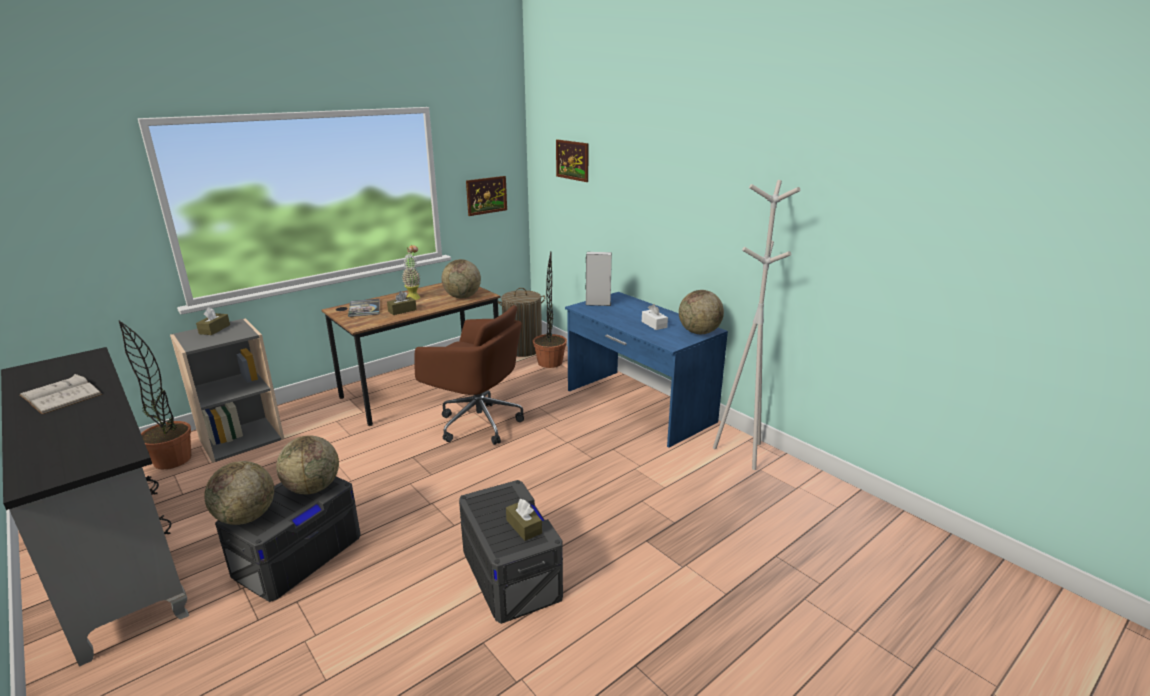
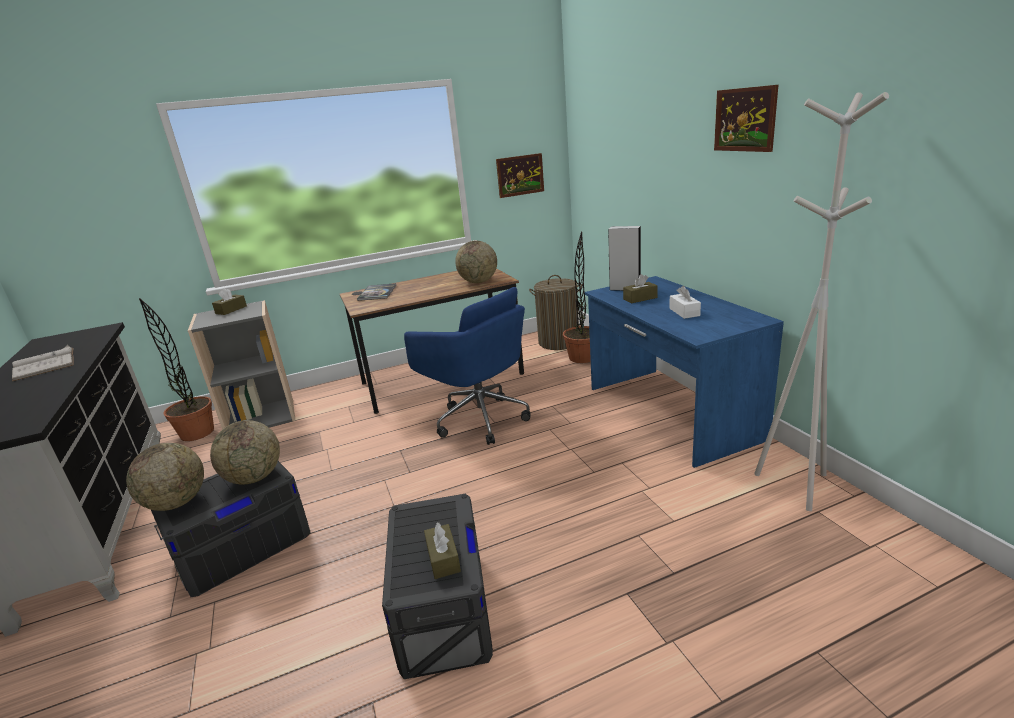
camera: 20 degrees right, 0 degrees up
(402, 310) = (411, 295): brown tissue box -> brown tissue box (640, 298)
(414, 296) = (431, 282): potted plant -> none
(476, 424) = (478, 419): brown office chair -> blue office chair
(572, 160) = (608, 125): picture -> picture (745, 119)
(699, 332) = (742, 322): globe -> none

